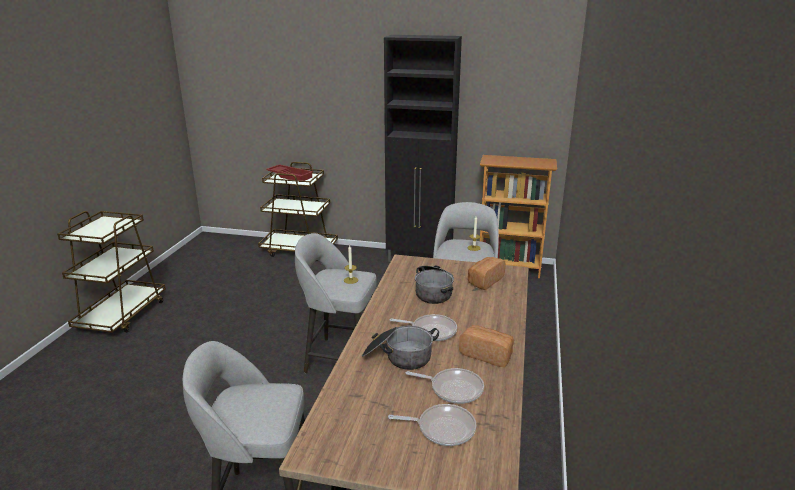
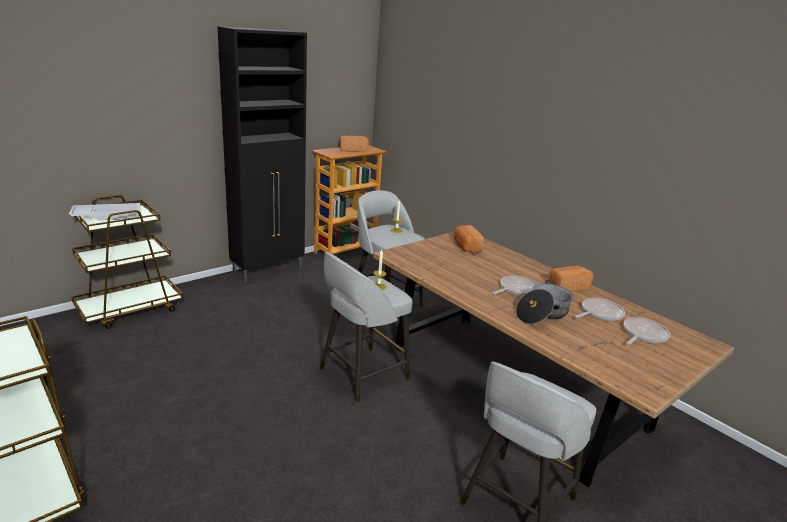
camera: 55 degrees left, 0 degrees up
(290, 176) = (107, 216): red tray -> white tray
(434, 292) = (459, 266): cooking pot -> none
(522, 161) = (353, 150): none -> bread

